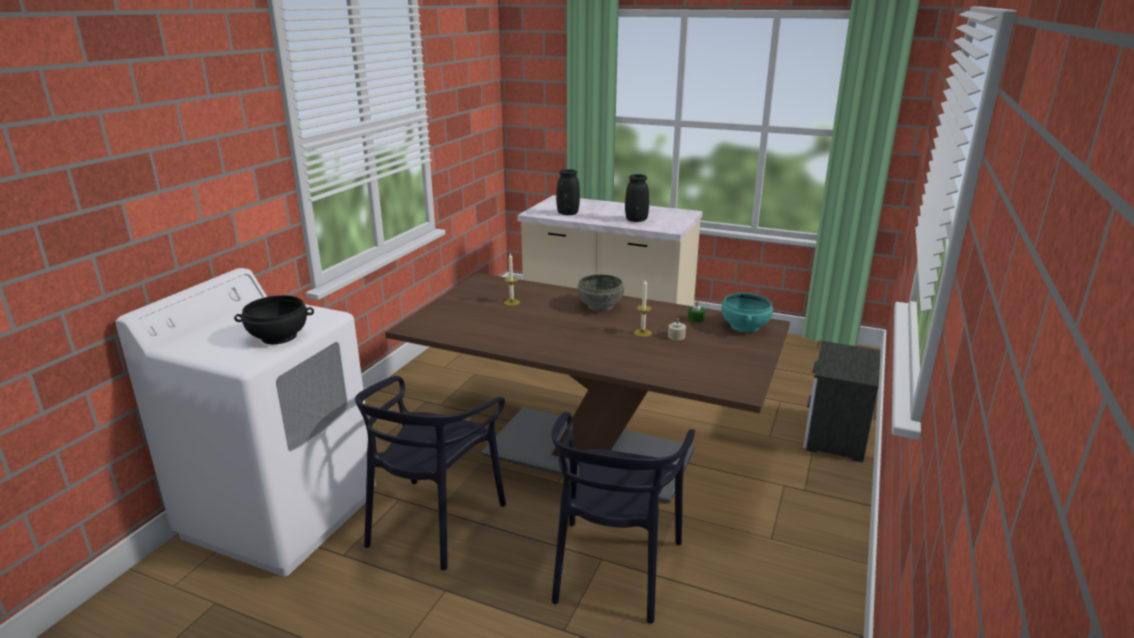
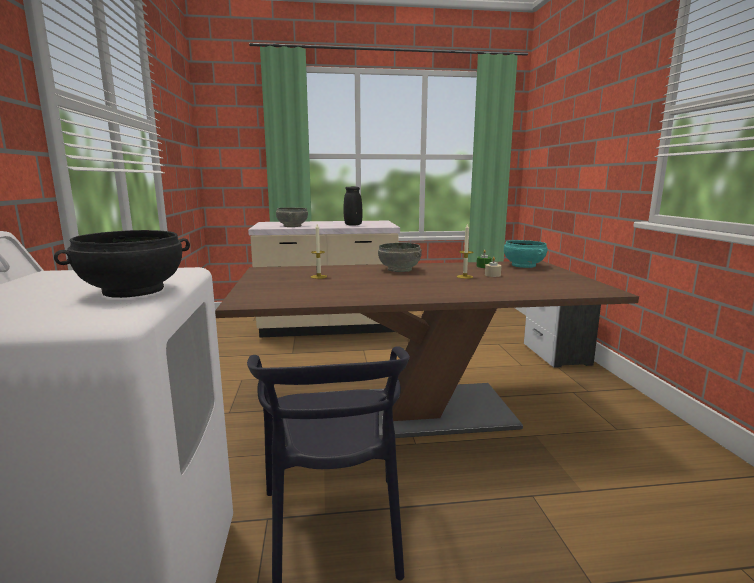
camera: 30 degrees left, 10 degrees down
(568, 214) = (292, 226): black vase -> grey bowl
(614, 568) = (552, 499): black chair -> none

